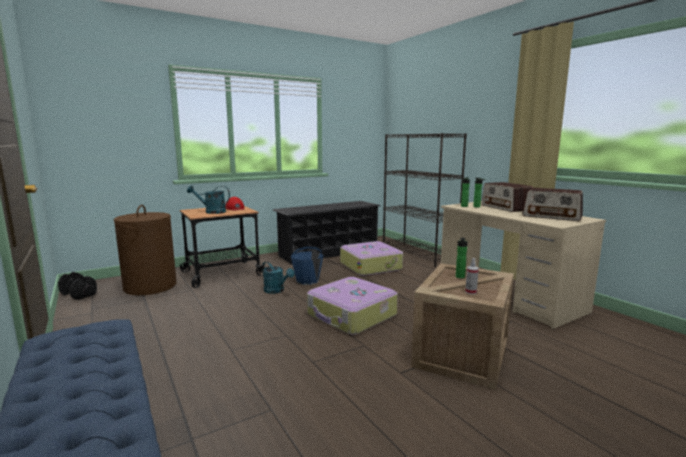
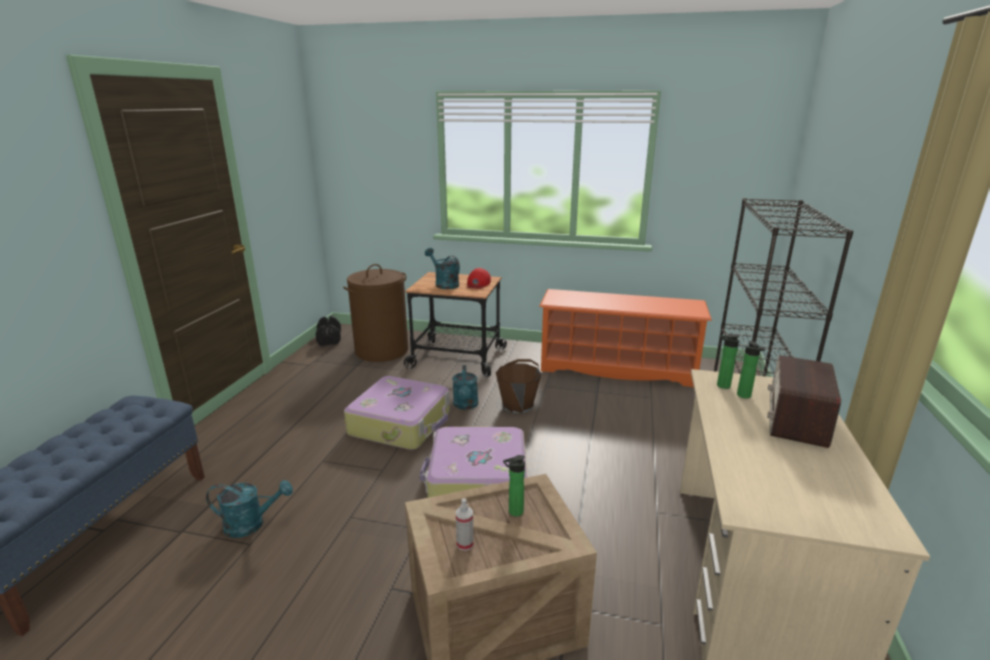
camera: 45 degrees right, 10 degrees up
(248, 401) = (252, 524): none -> turquoise watering can
(307, 280) = (518, 405): blue bucket -> brown bucket
(328, 252) = (617, 368): black shoe rack -> orange shoe rack
(371, 266) = (633, 415): suitcase -> suitcase (401, 423)
(552, 216) = (815, 484): radio -> none

